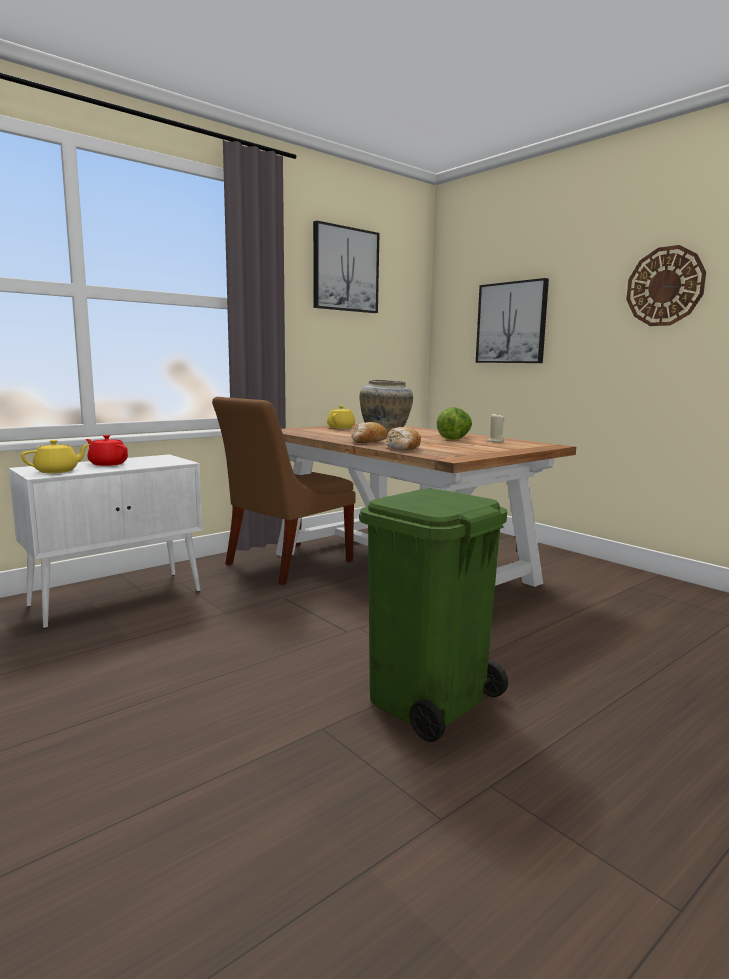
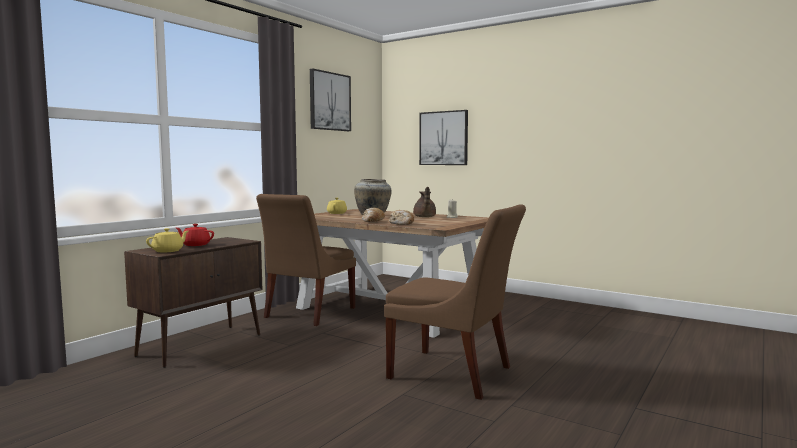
camera: 15 degrees left, 5 degrees down
(118, 598) = (202, 345): white cabinet -> brown cabinet
(428, 700) = (455, 374): green trash can -> brown chair
(454, 439) = (424, 217): lettuce -> brown teapot
(665, 286) = (542, 118): wall clock -> none

